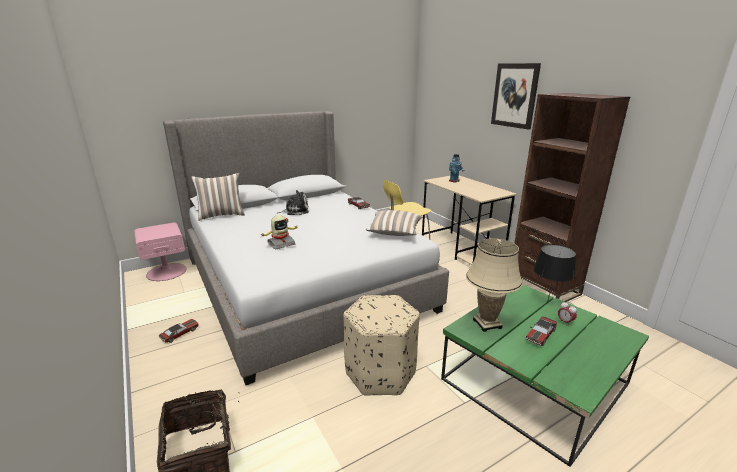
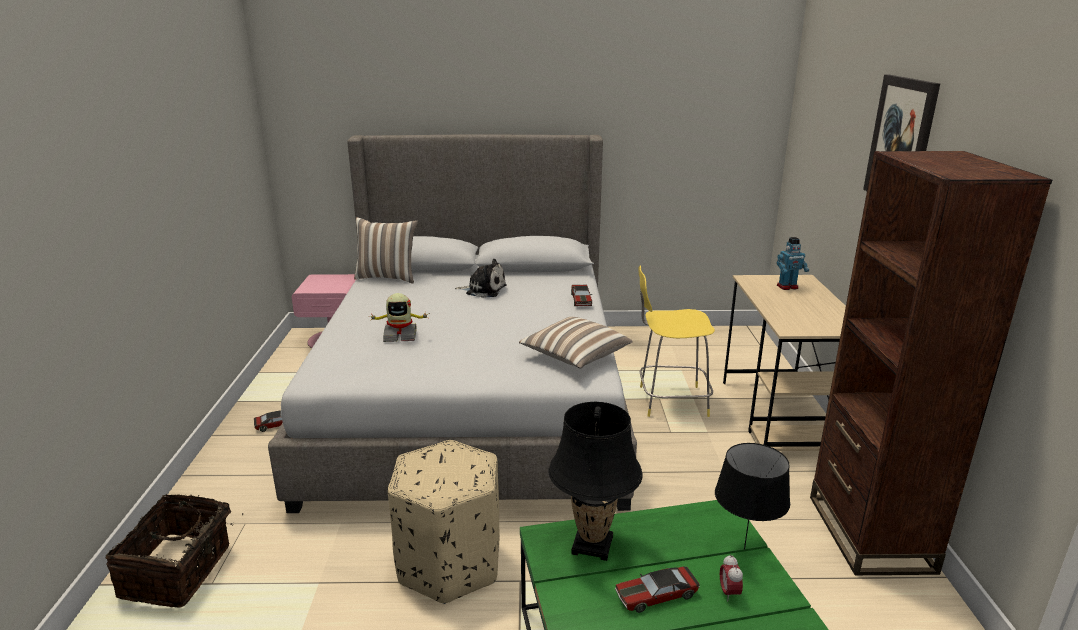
camera: 30 degrees right, 0 degrees up
(487, 324) = (592, 545): beige table lamp -> black table lamp

